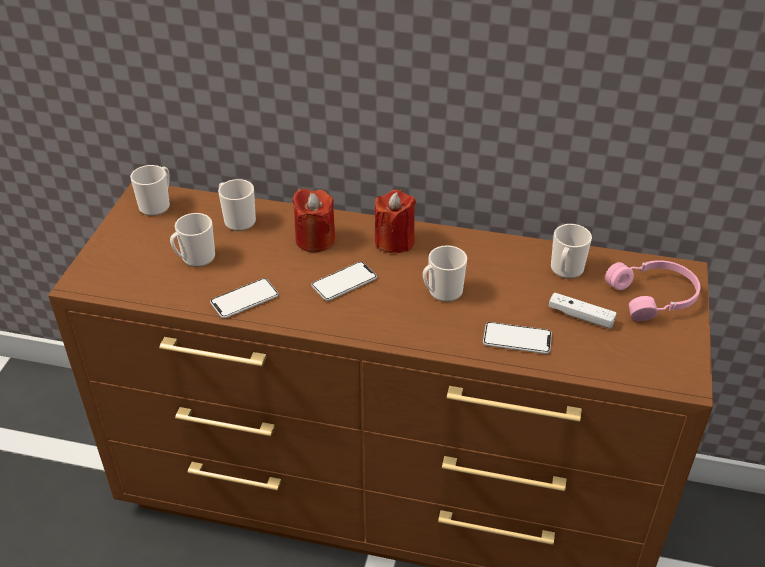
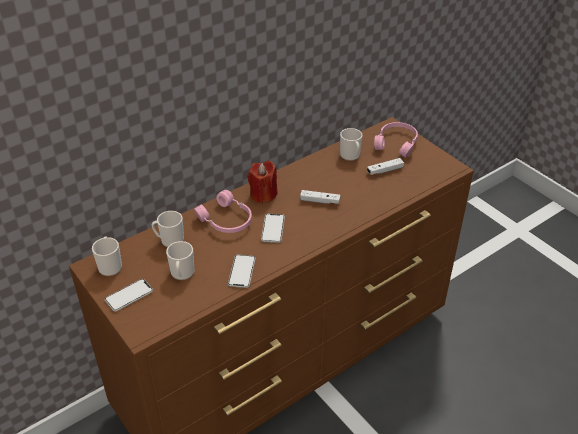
camera: 50 degrees left, 0 degrees up
(315, 239) = (226, 220): red candle -> pink headphones
(442, 292) = (320, 201): mug -> white game controller
(517, 339) = (378, 197): phone -> phone (129, 295)

